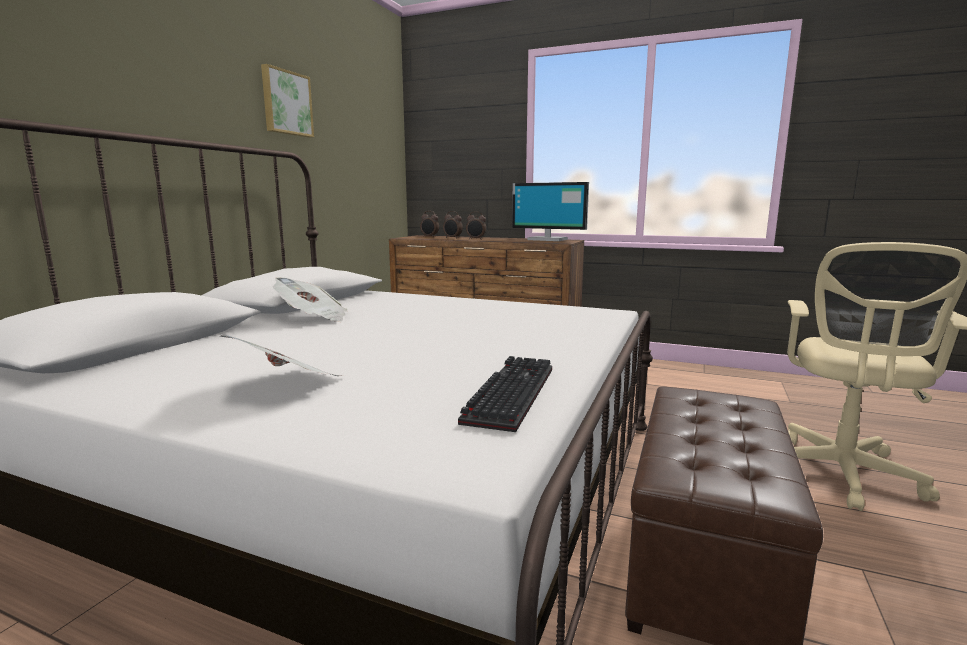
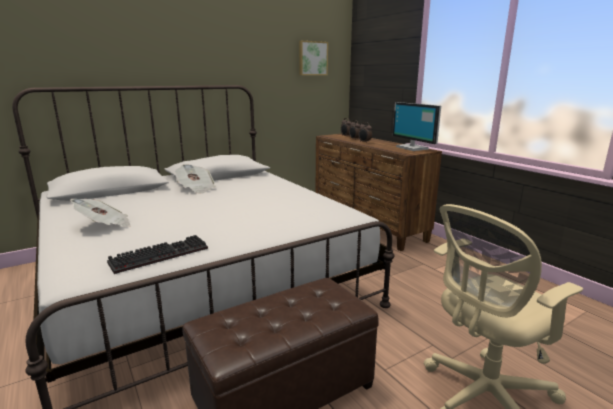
camera: 35 degrees right, 5 degrees up
(286, 103) = (242, 54): picture -> picture (312, 58)

